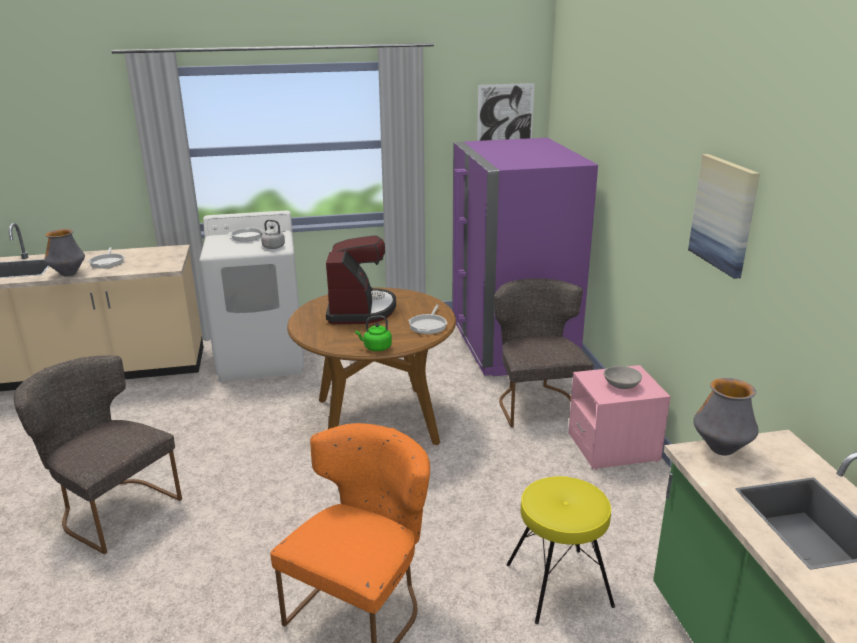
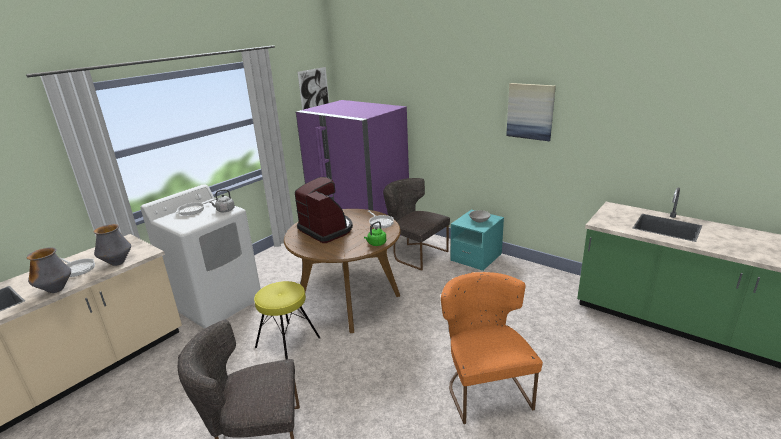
camera: 40 degrees left, 0 degrees up
(557, 584) = (540, 324): yellow stool -> yellow stool (287, 342)
(613, 447) = (476, 257): pink nightstand -> turquoise nightstand
(720, 450) = (603, 217): vase -> vase (117, 263)

